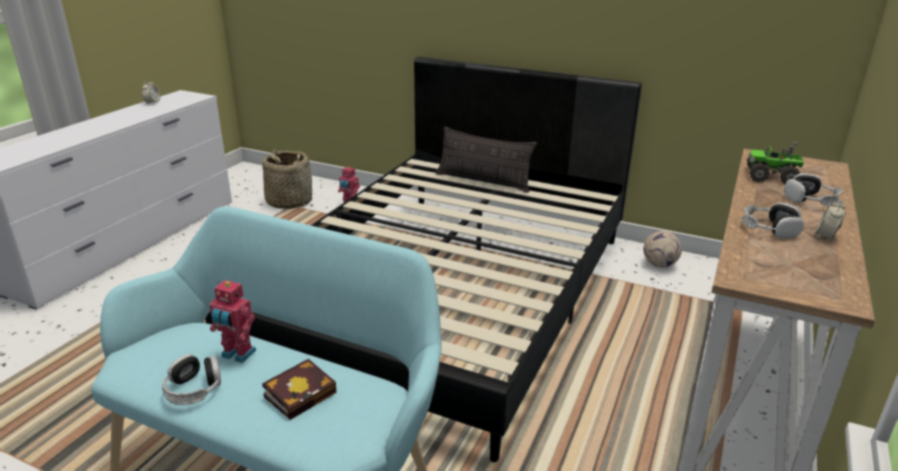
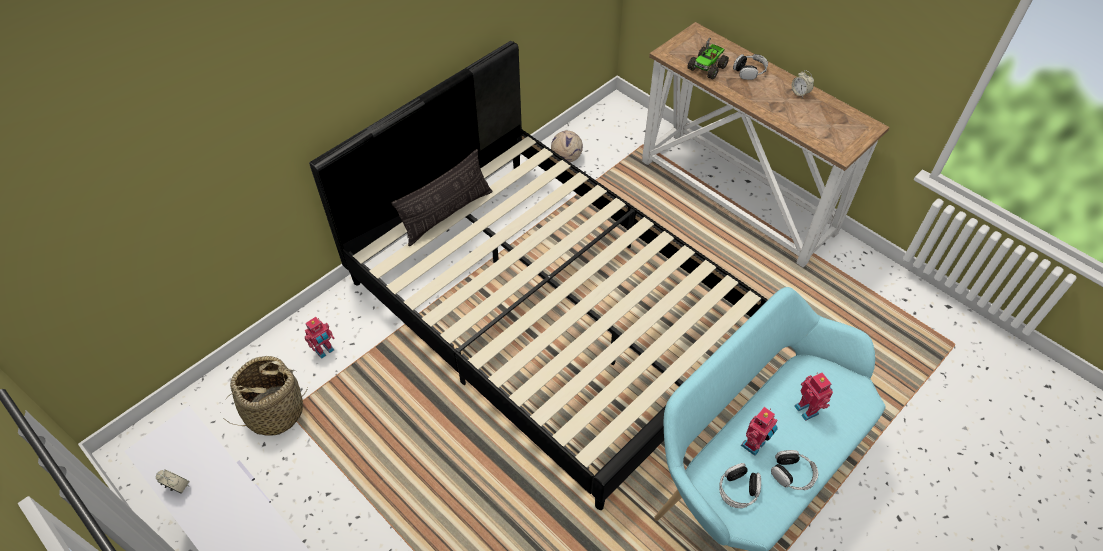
camera: 70 degrees left, 25 degrees up
(302, 392) = (808, 409): book -> toy robot
(769, 229) = (785, 110): headphones -> headphones (738, 489)

